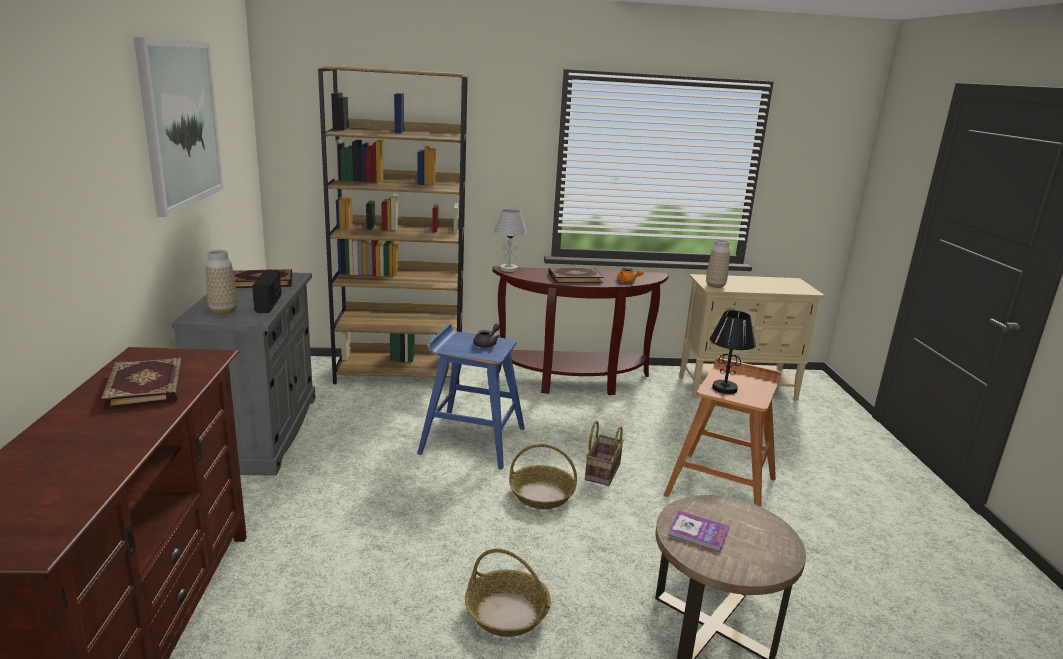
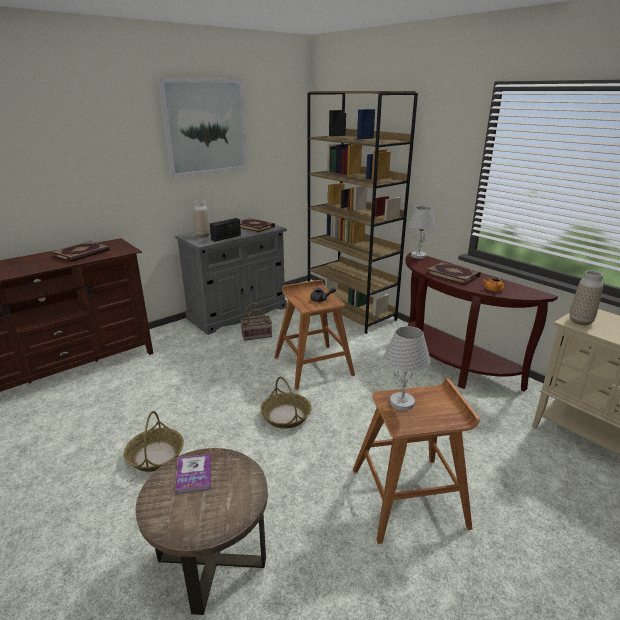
camera: 55 degrees right, 5 degrees up
(471, 440) = (313, 365): blue stool -> brown stool
(602, 471) = (347, 427): basket -> basket (257, 335)
(724, 388) = (401, 402): black table lamp -> white table lamp

